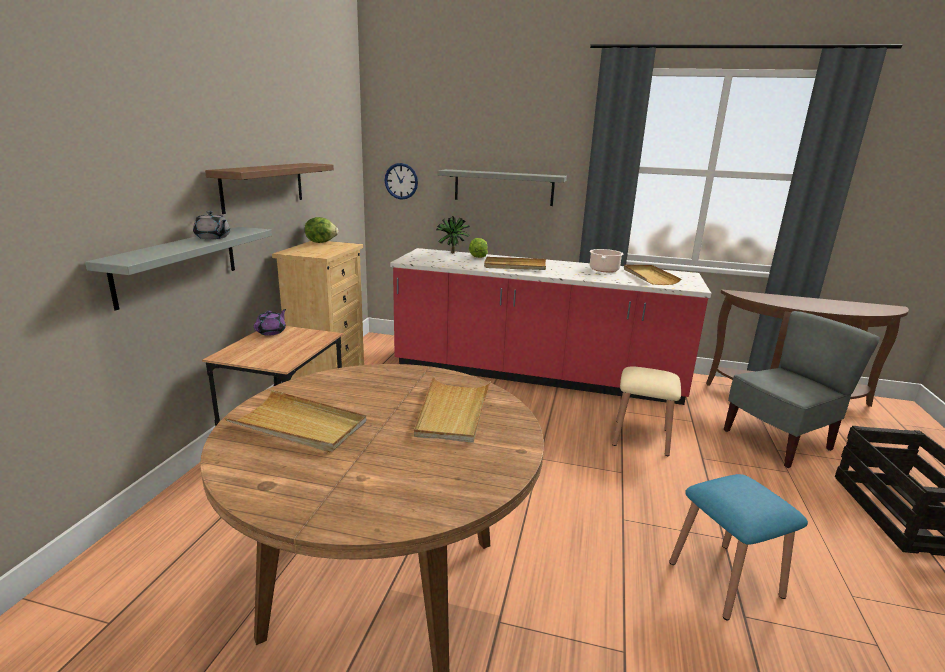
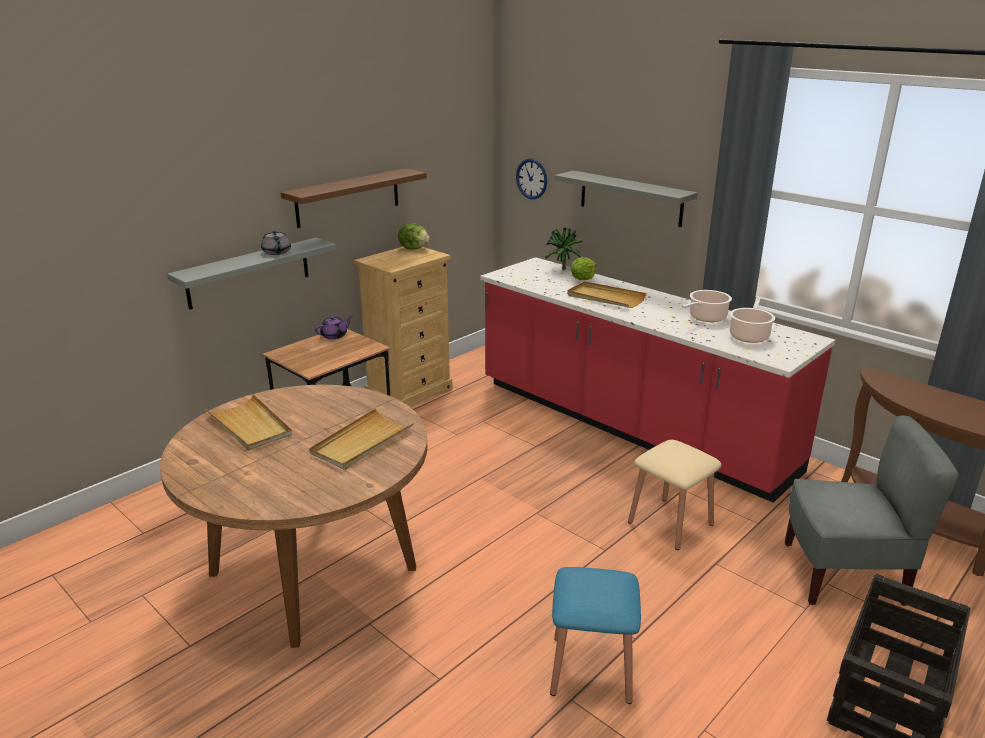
camera: 30 degrees right, 5 degrees up
(649, 276) = (749, 335): beige tray -> cooking pot

